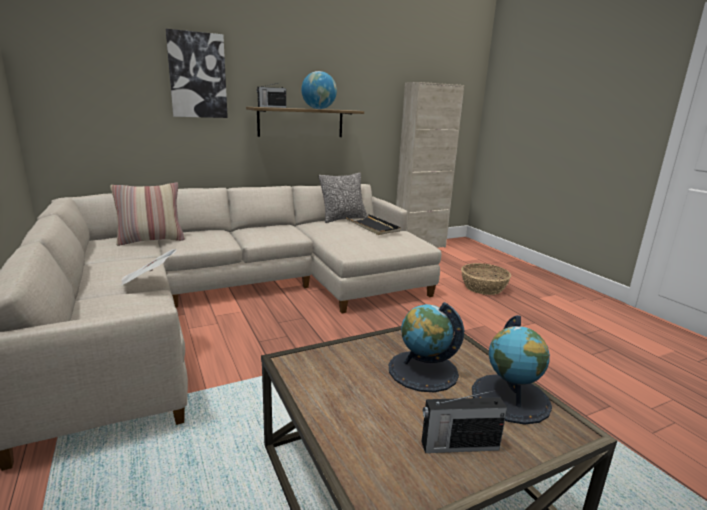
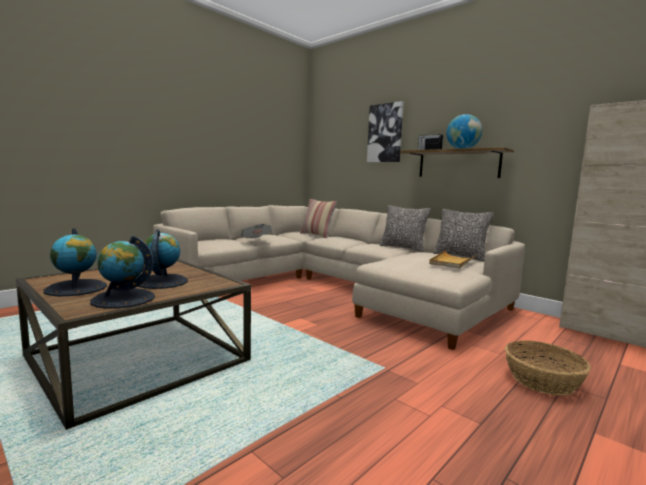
camera: 70 degrees right, 10 degrees down
(285, 225) = (403, 248): none -> pillow
(373, 227) = (452, 262): black tray -> beige tray
(458, 445) = (76, 288): radio -> globe

